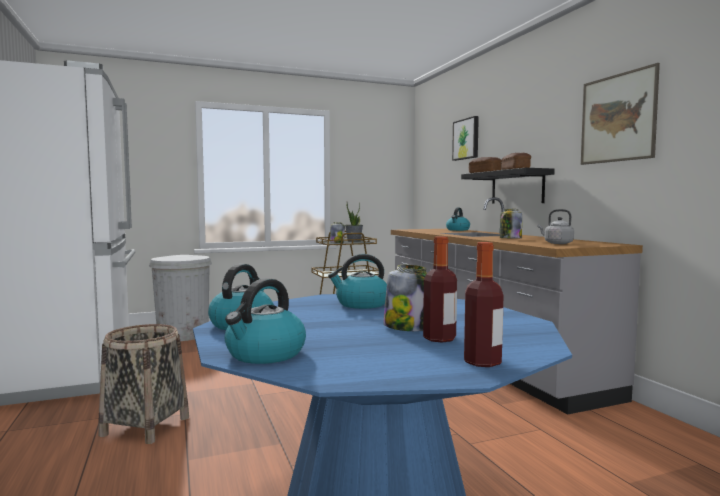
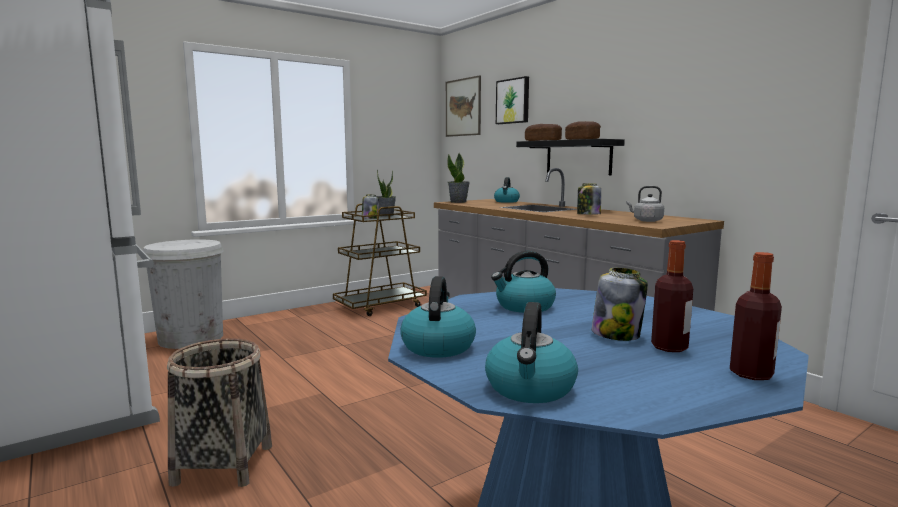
camera: 15 degrees left, 5 degrees up
(413, 229) = (458, 202): none -> potted plant
(617, 118) = (699, 91): picture -> picture (463, 107)

